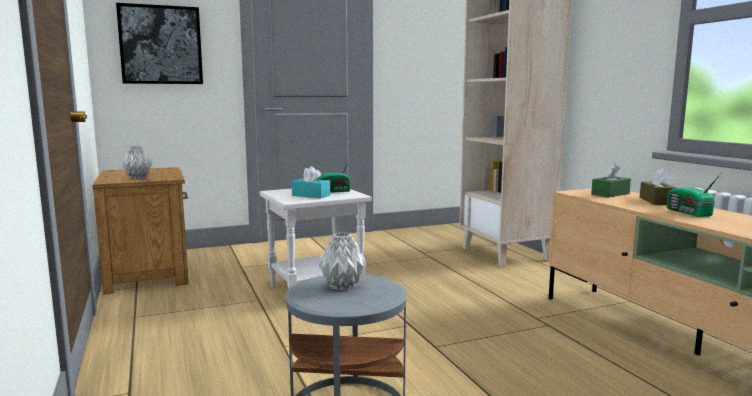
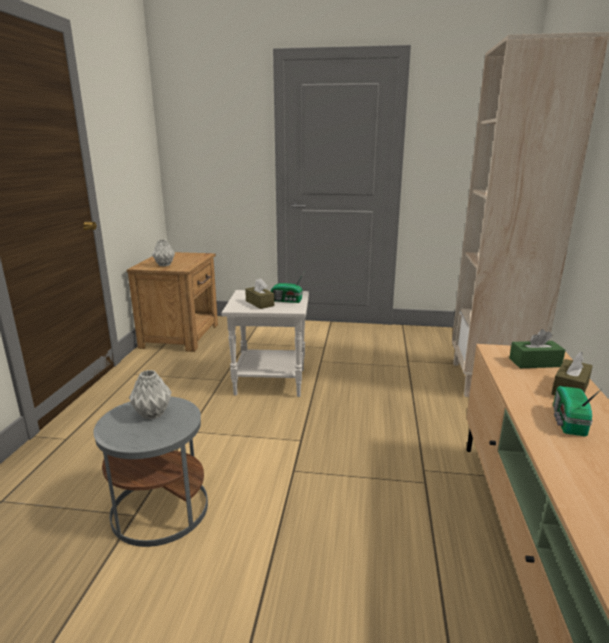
camera: 30 degrees right, 10 degrees up
(161, 45) = (210, 149): picture -> none
(311, 195) = (259, 303): turquoise tissue box -> brown tissue box

